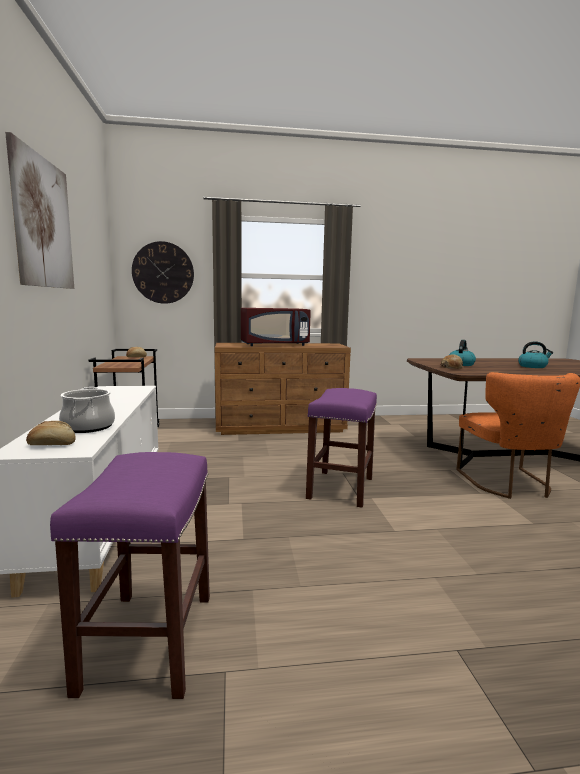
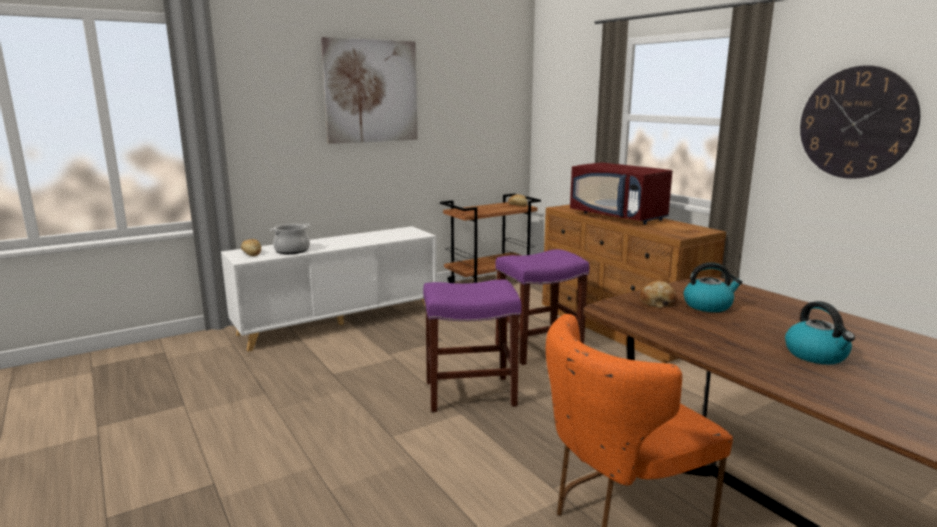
camera: 65 degrees right, 5 degrees up
(149, 642) = (205, 378): purple stool -> purple stool (538, 348)
(163, 272) = (565, 113): wall clock -> wall clock (856, 123)

